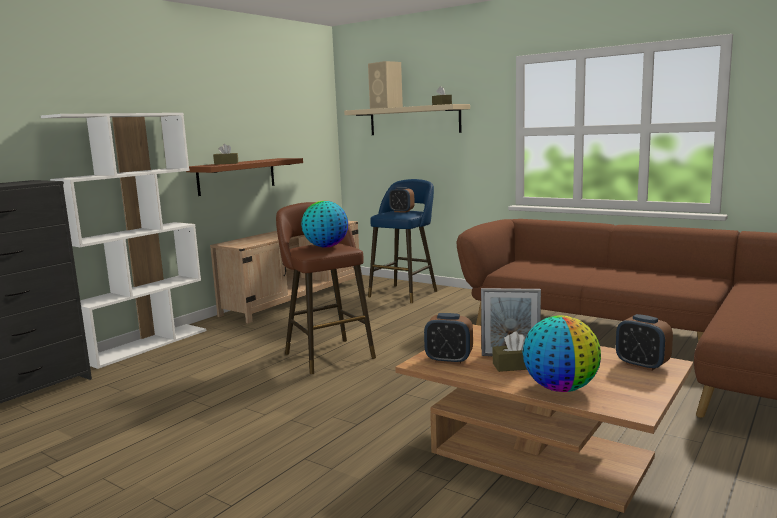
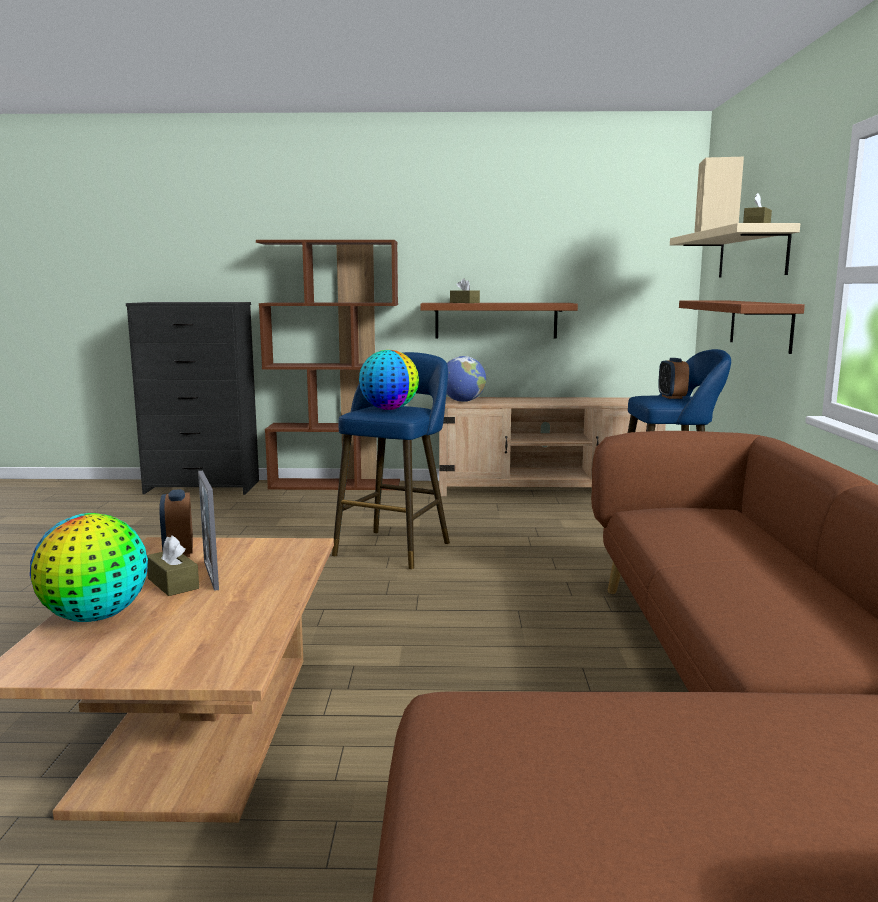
camera: 55 degrees right, 0 degrees up
(146, 345) = (336, 485): white bookcase -> brown bookcase
(244, 243) = (463, 401): none -> globe
(327, 354) = (395, 547): brown stool -> blue stool
(434, 162) = (760, 324): none -> brown shelf
(642, 365) = (217, 653): alarm clock -> none

